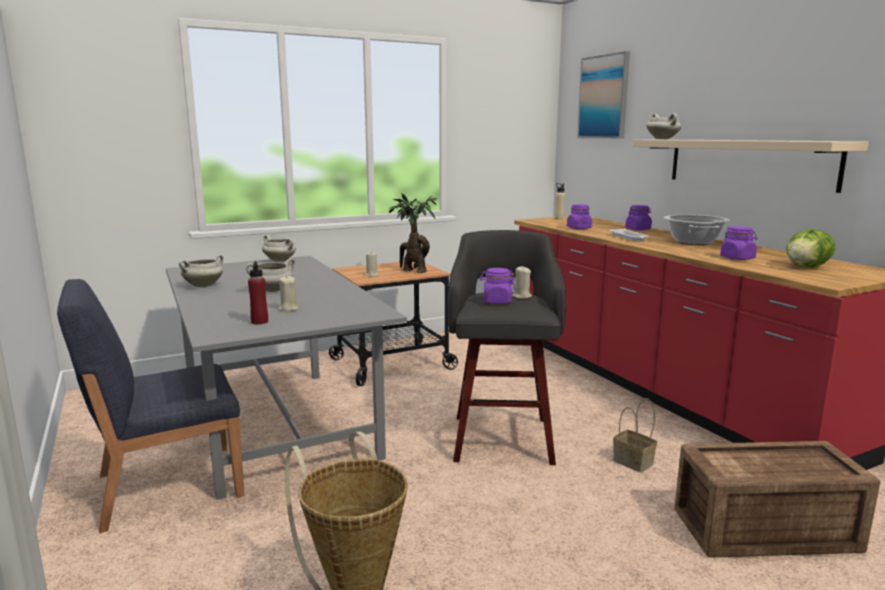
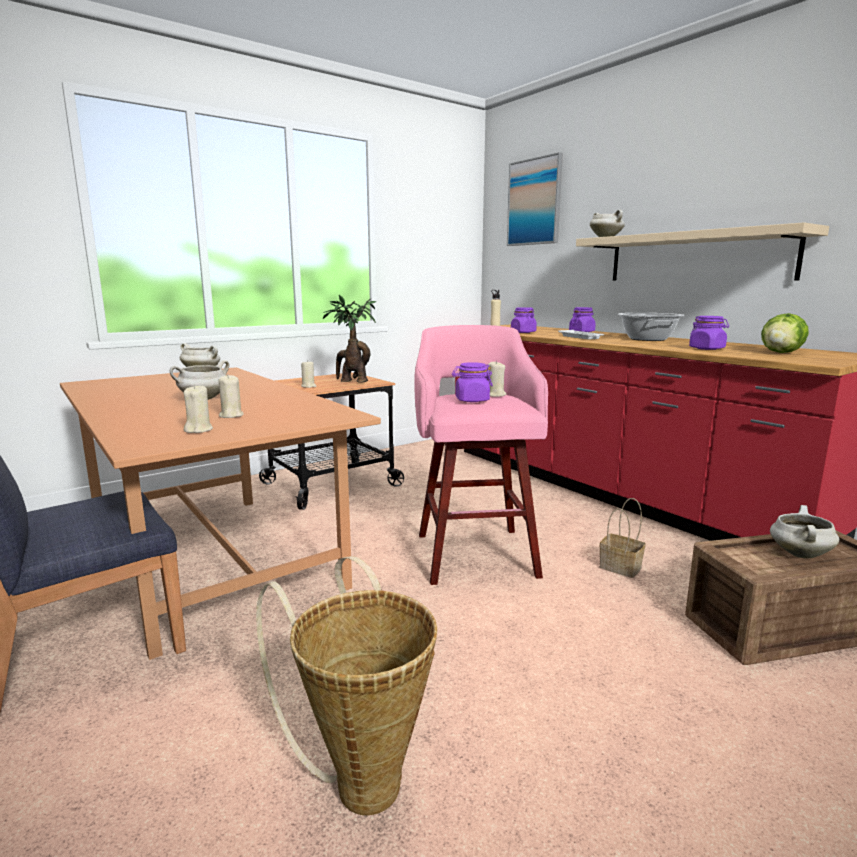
camera: 10 degrees left, 0 degrees up
(203, 286) = (113, 397): white cooking pot -> white cooking pot (799, 554)
(259, 322) = (199, 430): red bottle -> beige candle
(279, 425) = (215, 560): grey dining table -> brown dining table
(502, 437) = (475, 552): grey stool -> pink stool

